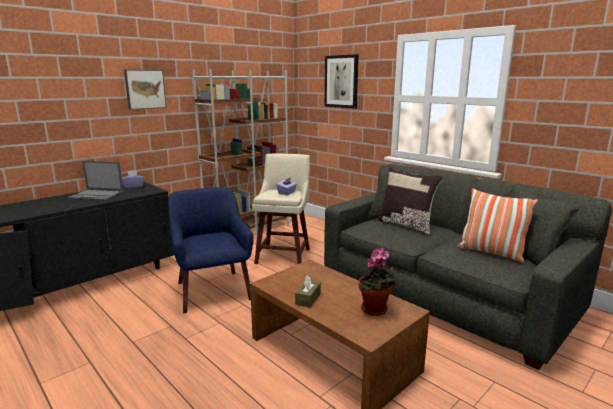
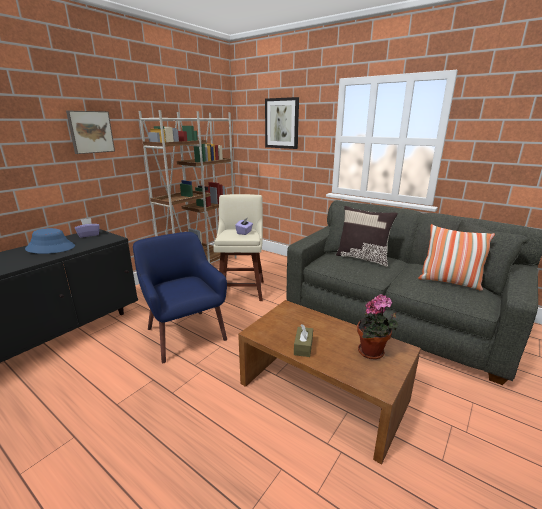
camera: 10 degrees left, 5 degrees up
(97, 195) = (51, 248): laptop -> blue hat

